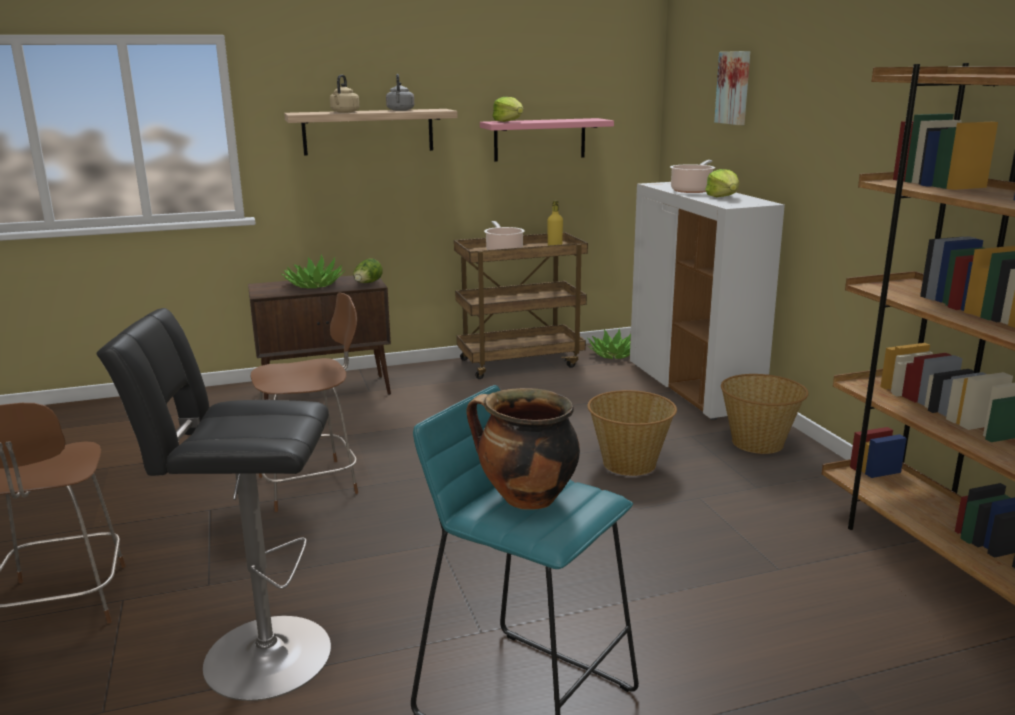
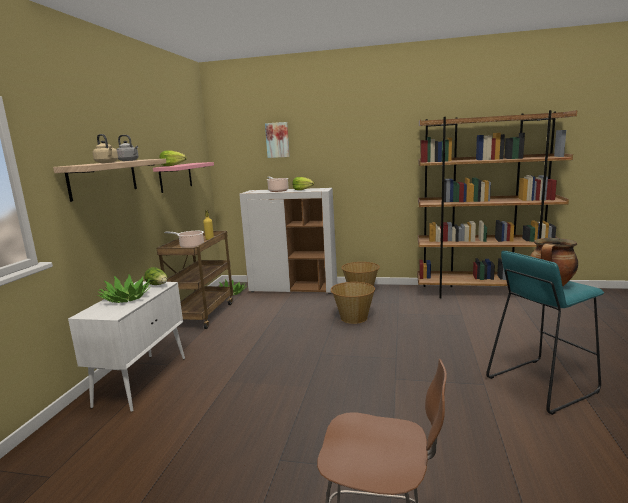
camera: 60 degrees left, 5 degrees down
(257, 656) = (485, 459): black stool -> none
(312, 484) = (284, 408): brown chair -> none
(327, 392) = (142, 380): brown cabinet -> white cabinet

